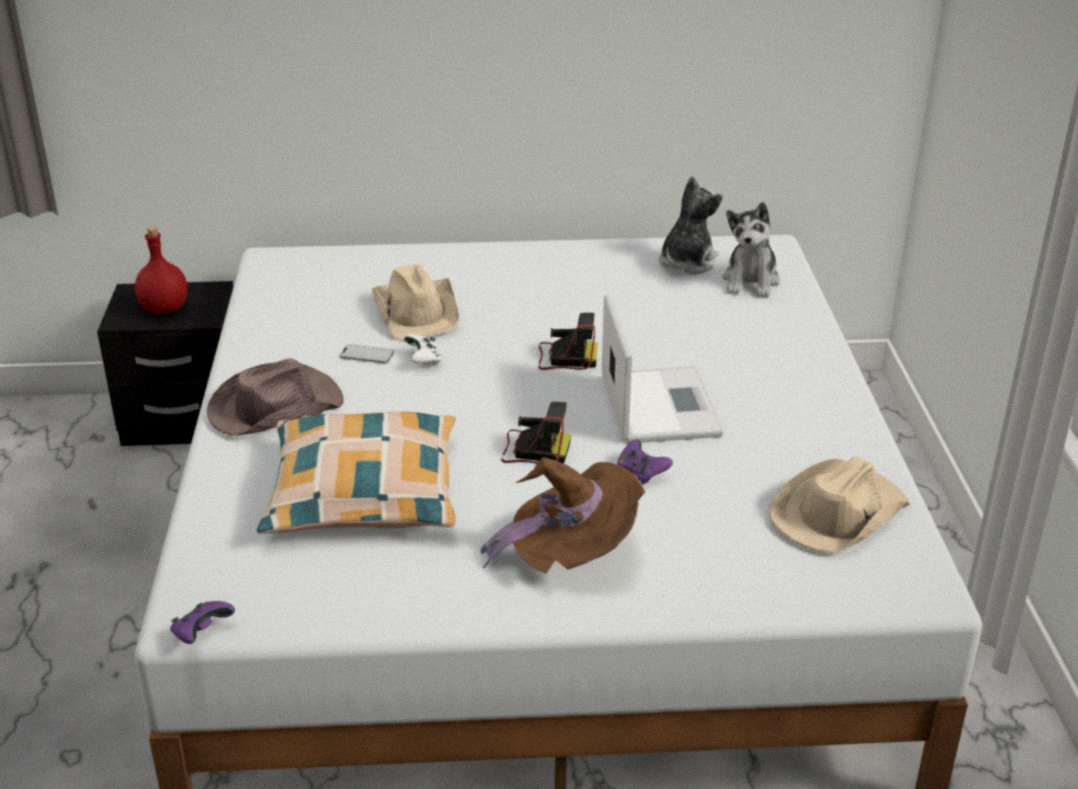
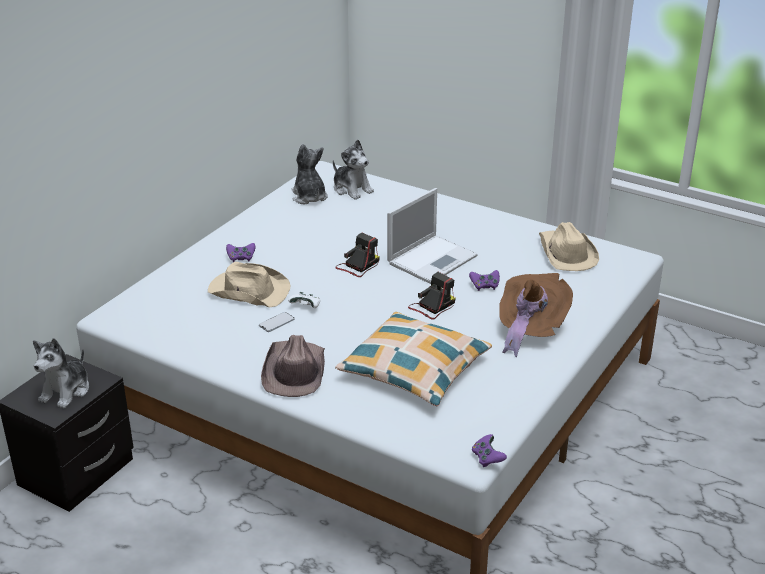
camera: 55 degrees left, 0 degrees up
(165, 309) = (66, 391): red bottle -> plush toy
(482, 279) = (241, 258): none -> purple game controller
(658, 405) = (433, 259): laptop -> laptop turned 105 degrees clockwise

